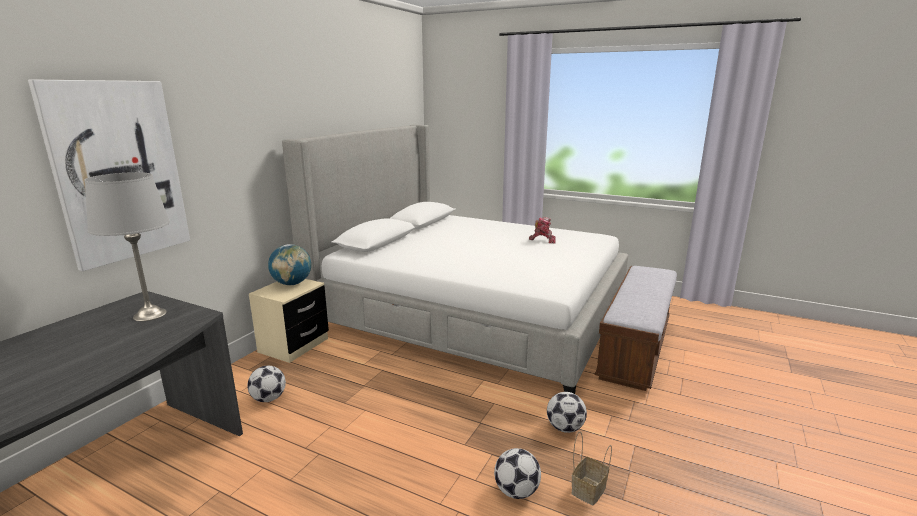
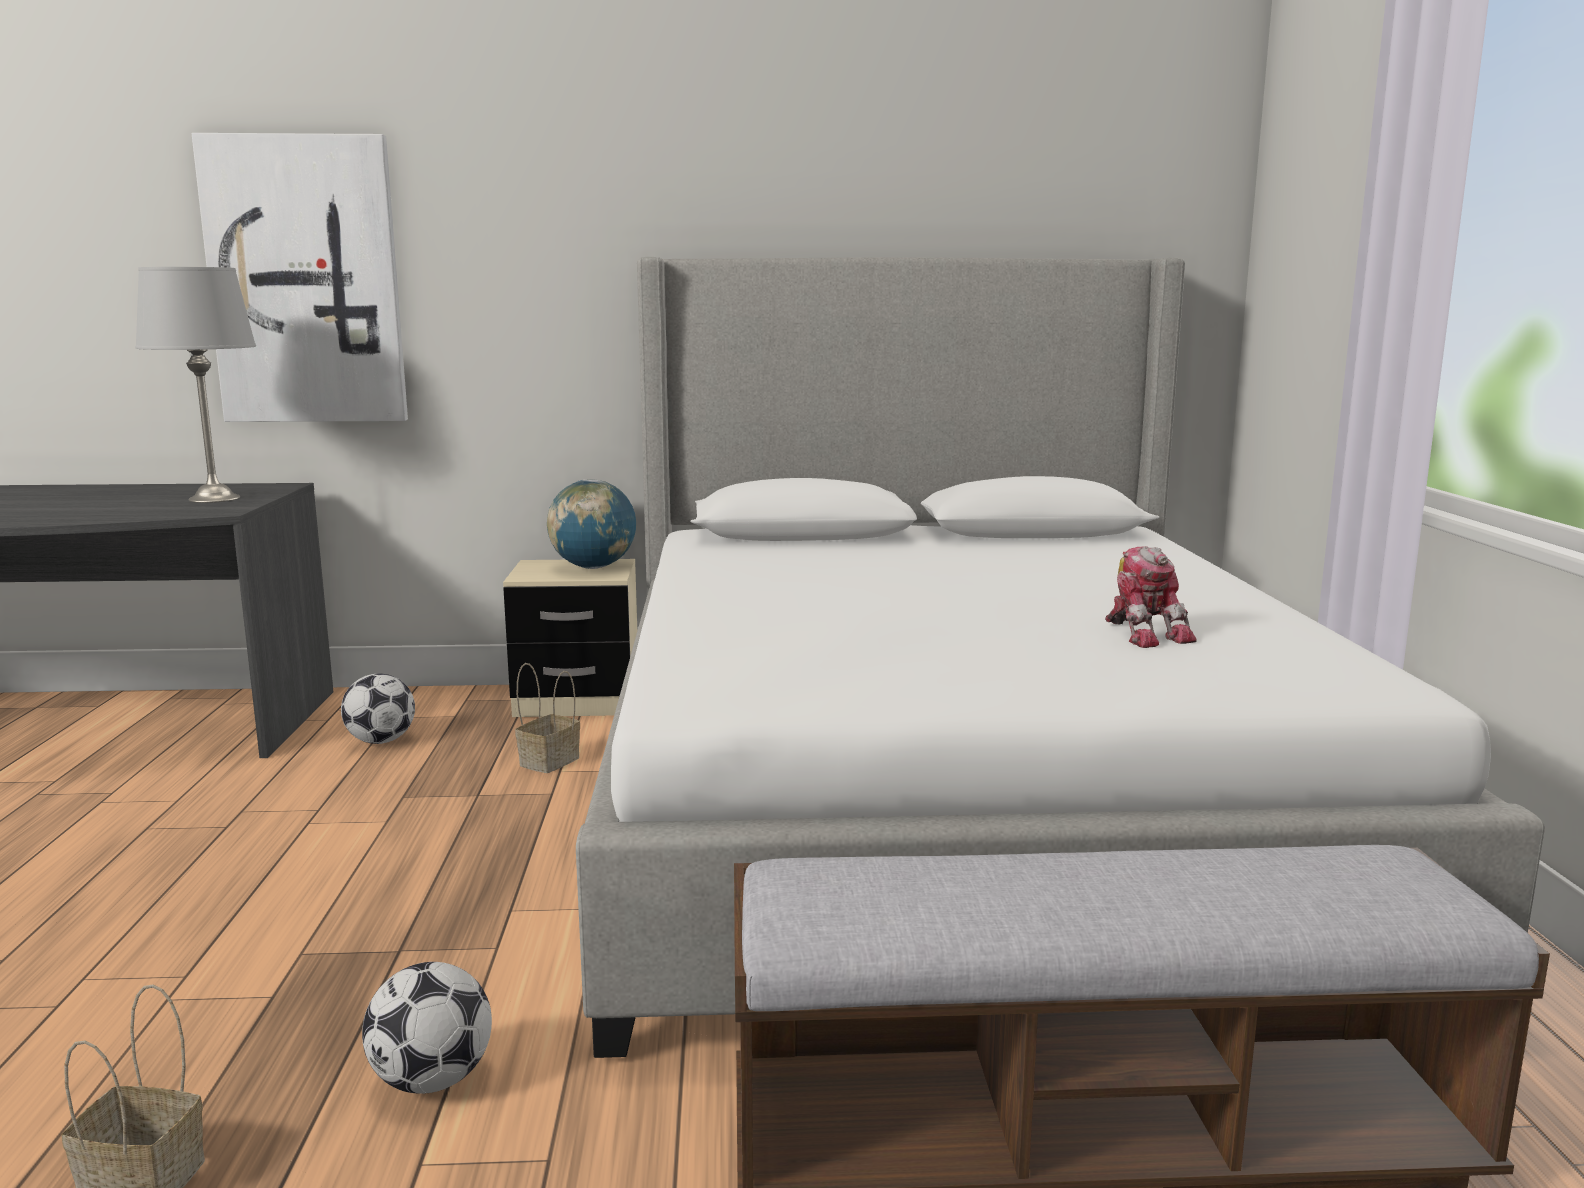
camera: 60 degrees right, 5 degrees down
(350, 364) = (550, 760): none -> basket
(516, 491) = (130, 1063): football -> none

